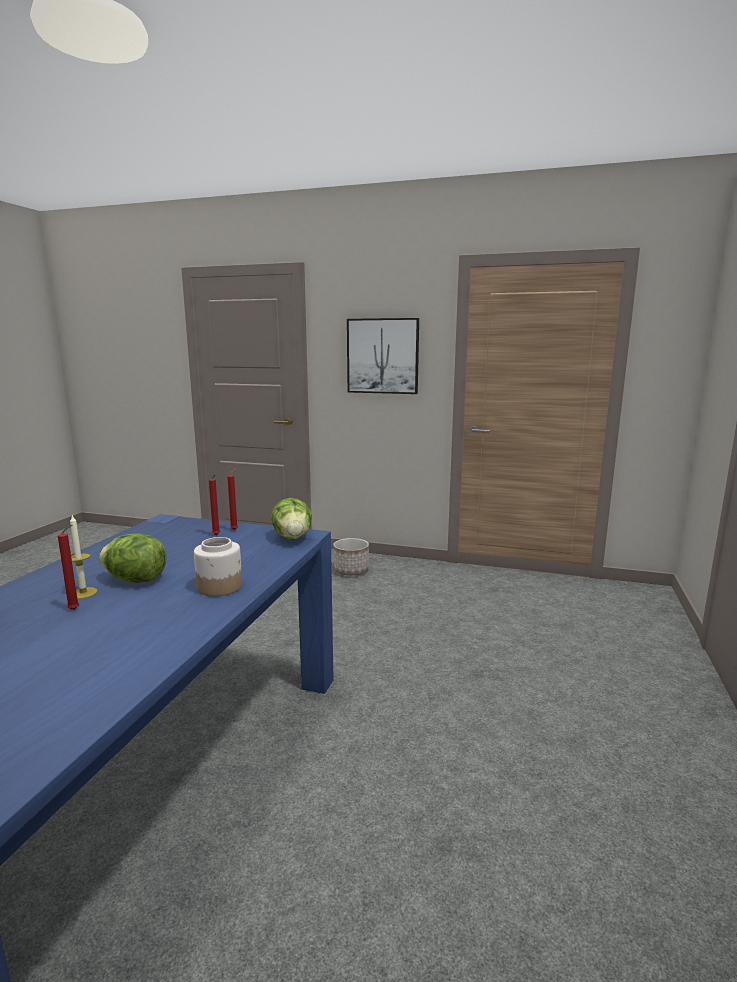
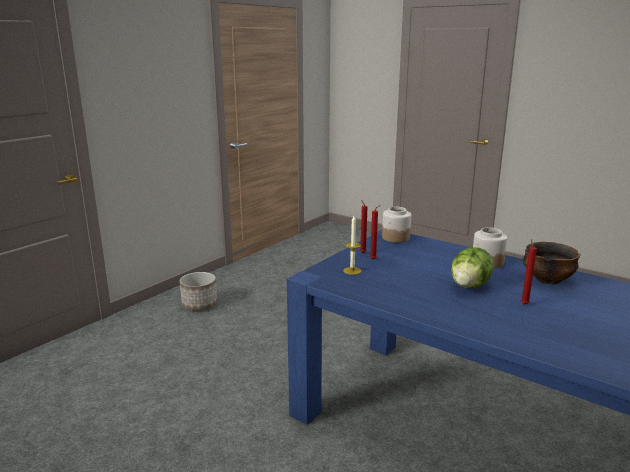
camera: 70 degrees left, 5 degrees up
(83, 593) = (493, 303): candle -> candle (352, 271)
(155, 625) = (547, 280): none -> bowl
(293, 538) = (395, 238): lettuce -> jar
(383, 356) = (159, 87): picture -> none

